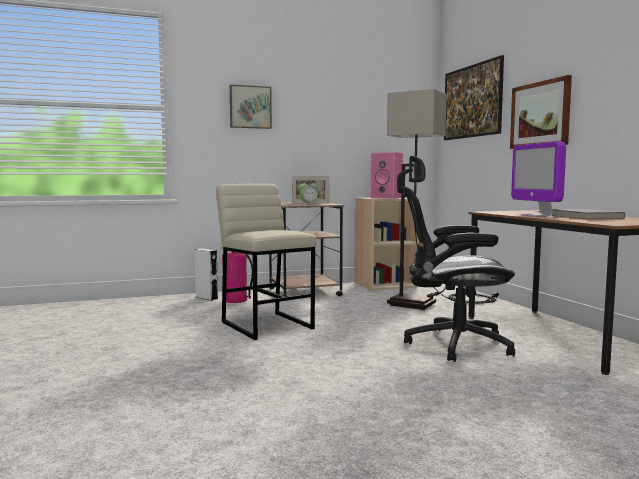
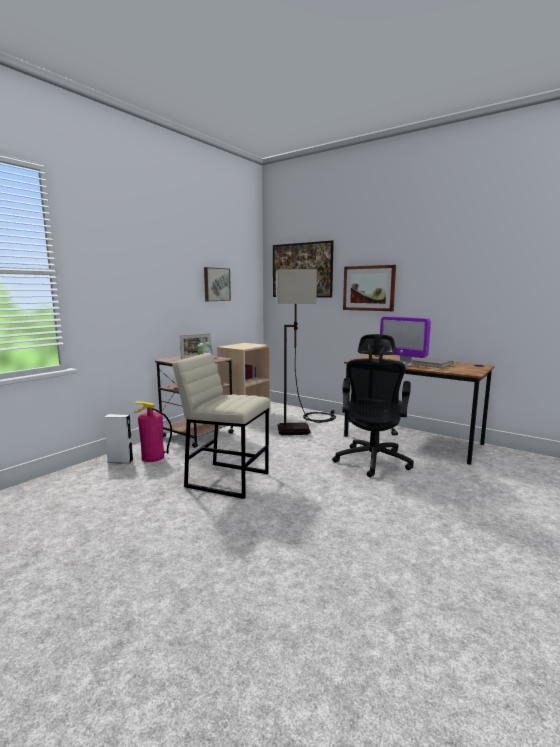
camera: 35 degrees left, 5 degrees up
(250, 107) = (135, 271): picture -> picture (216, 284)
(387, 197) = (245, 346): pink speaker -> none
(452, 344) = (372, 463): office chair -> office chair turned 45 degrees counterclockwise

